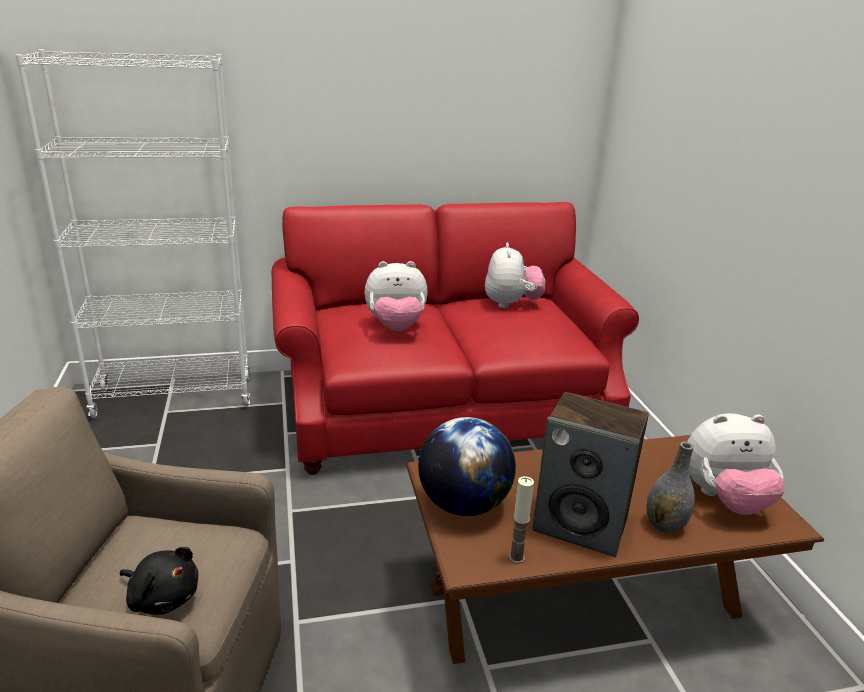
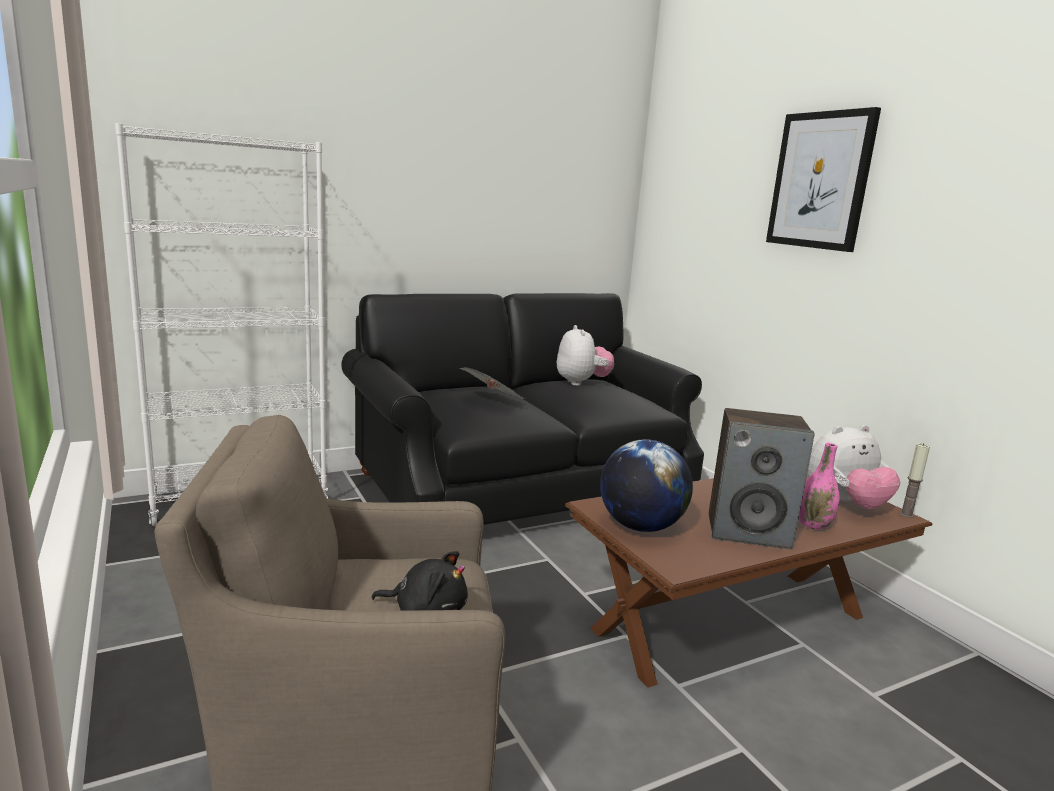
camera: 15 degrees left, 10 degrees down
(396, 327) = (493, 401): plush toy -> newspaper
(443, 406) = (522, 488): red sofa -> black sofa
(516, 557) = (713, 558): candle -> candle (906, 514)
(665, 525) = (813, 525): grey vase -> pink vase
(777, 97) = (820, 181): none -> picture

